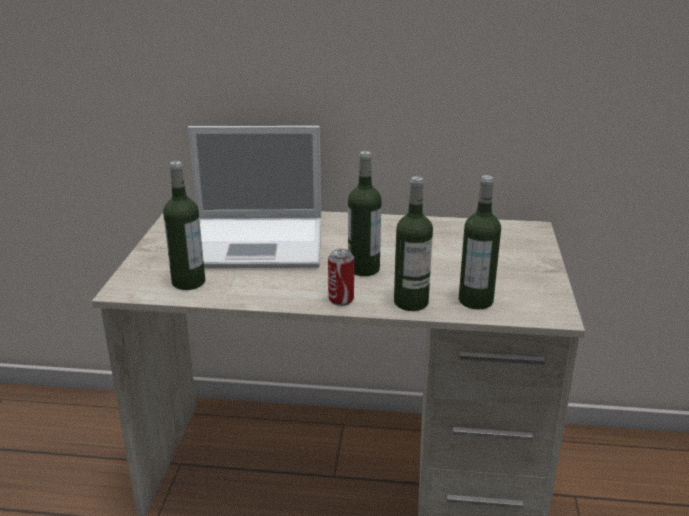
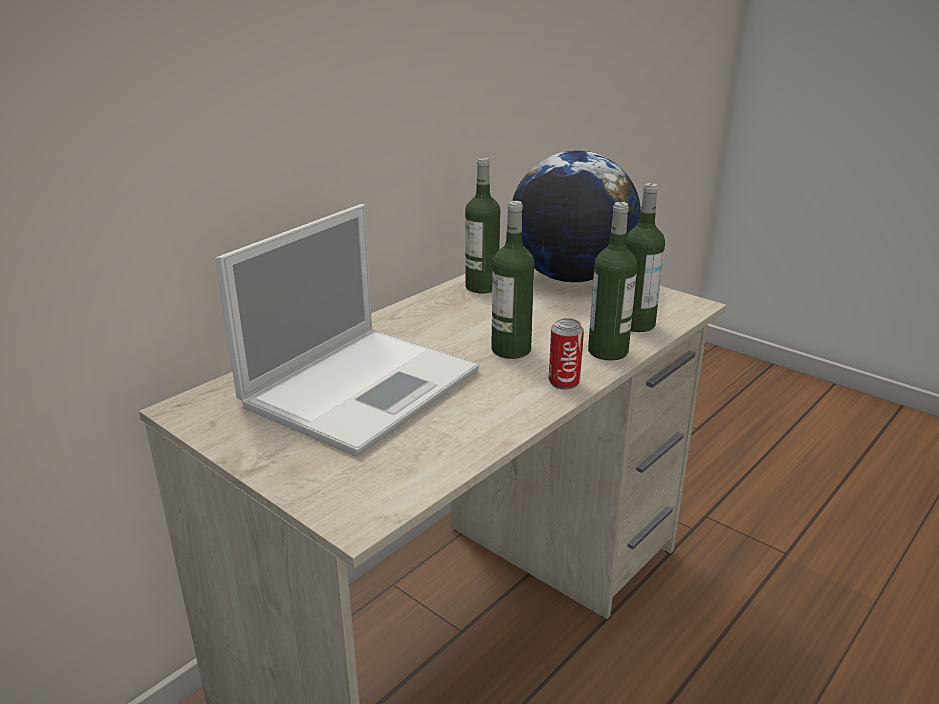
camera: 55 degrees left, 0 degrees up
(188, 282) = (403, 461): bottle -> bottle (482, 287)
(520, 253) = (570, 277): none -> globe

